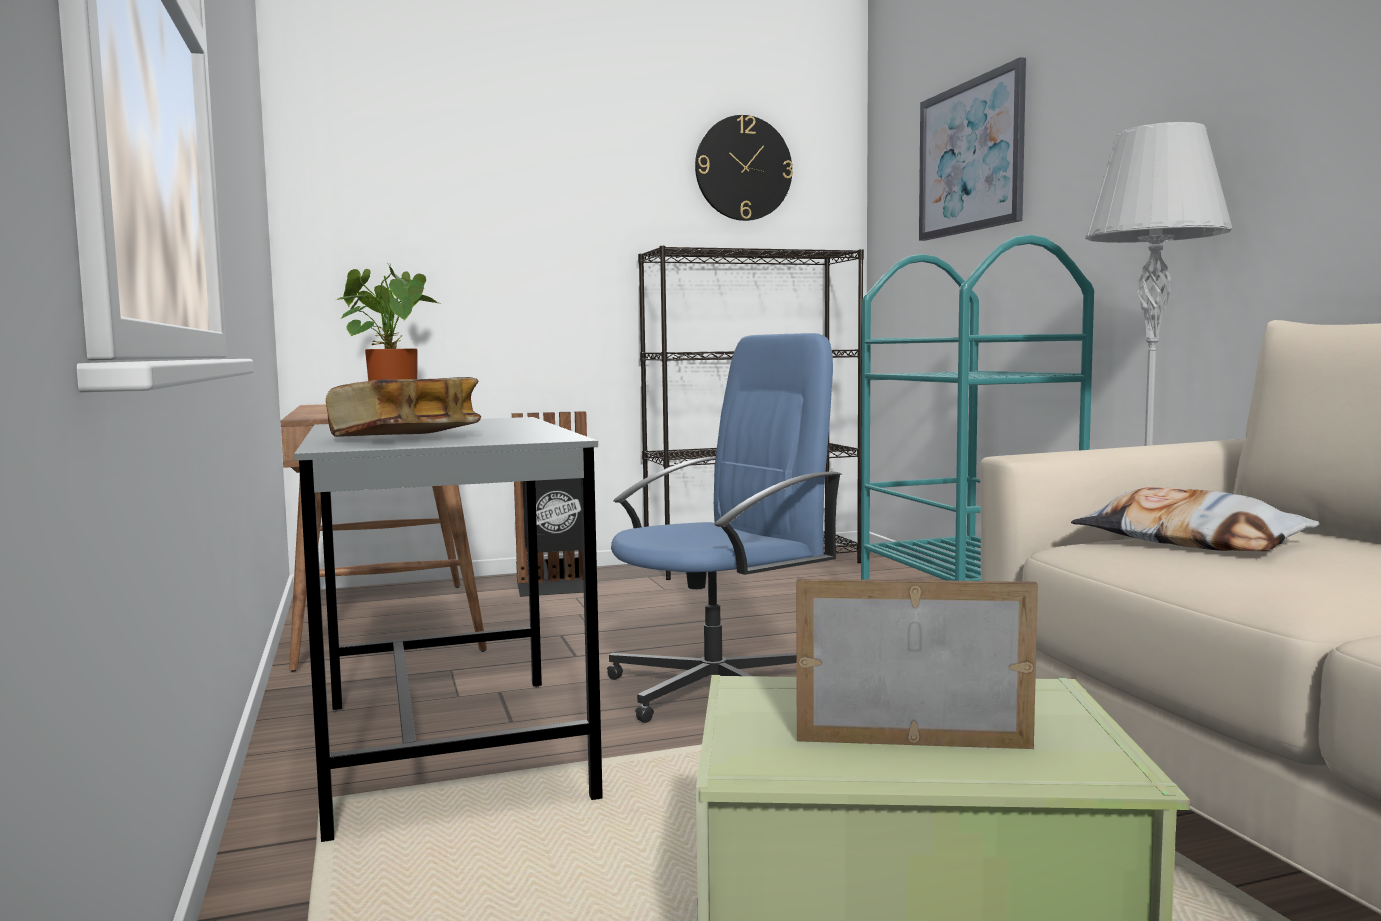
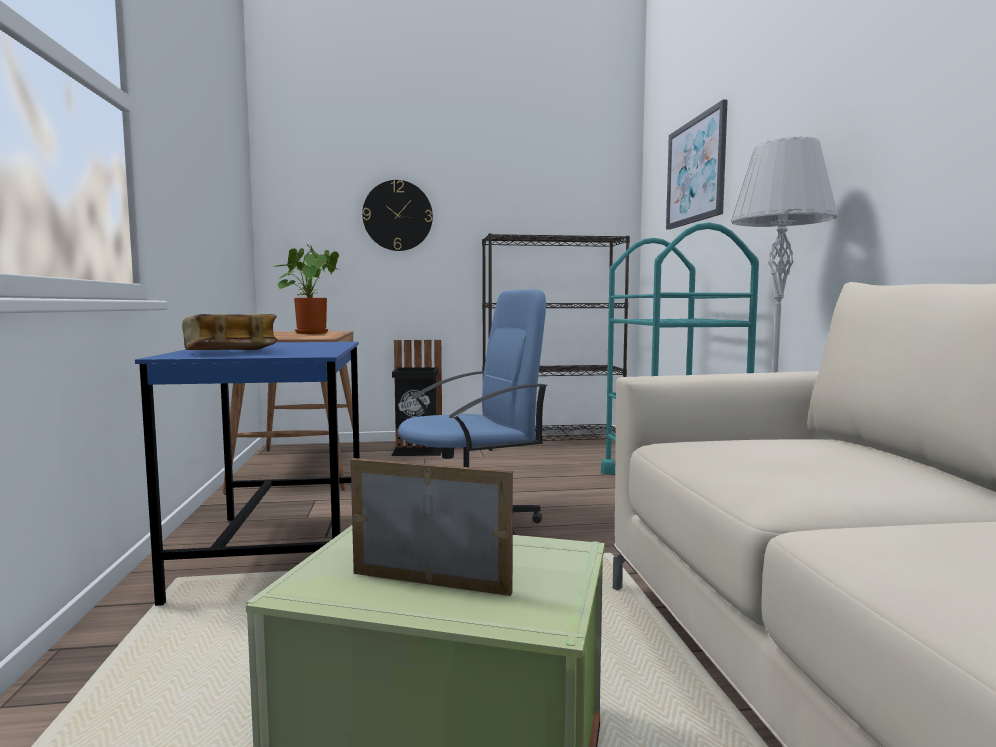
camera: 10 degrees right, 0 degrees up
(449, 749) = (276, 552): grey desk -> blue desk
(743, 168) = (554, 183): wall clock -> wall clock (397, 215)
(1189, 540) = (745, 444): pillow -> none

